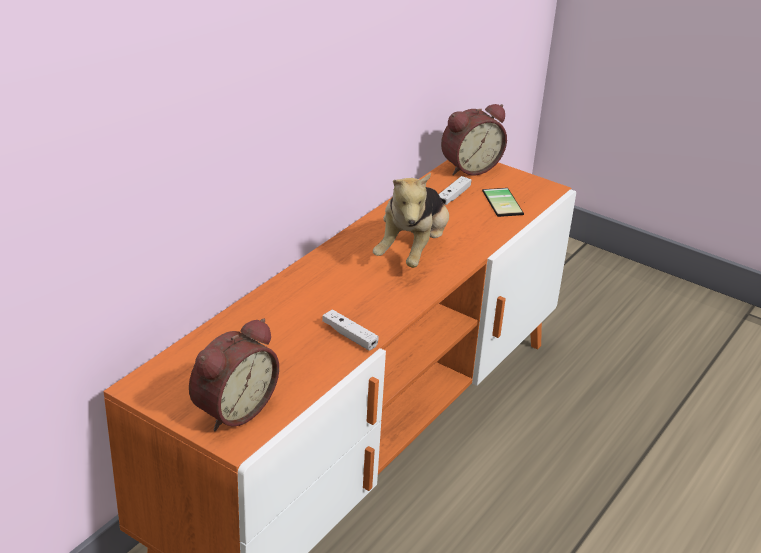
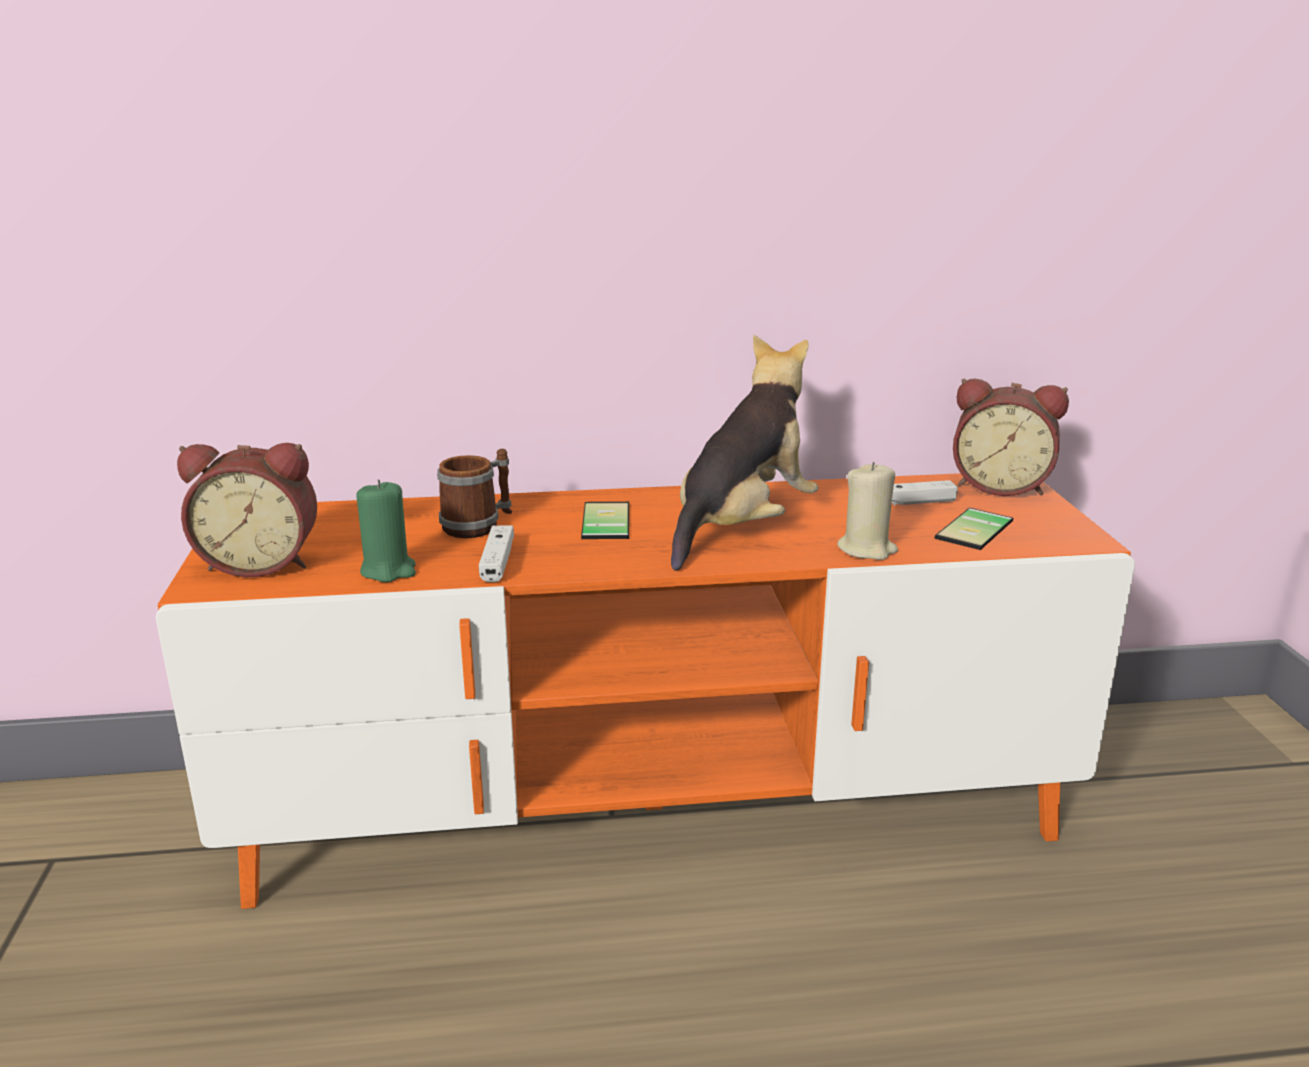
camera: 50 degrees right, 10 degrees down
(290, 318) = (479, 525): none -> mug
(309, 372) = (388, 570): none -> green candle
(343, 282) = (601, 521): none -> phone
(412, 251) = (742, 527): plush toy -> plush toy turned 150 degrees clockwise
(484, 238) = (867, 549): none -> beige candle

